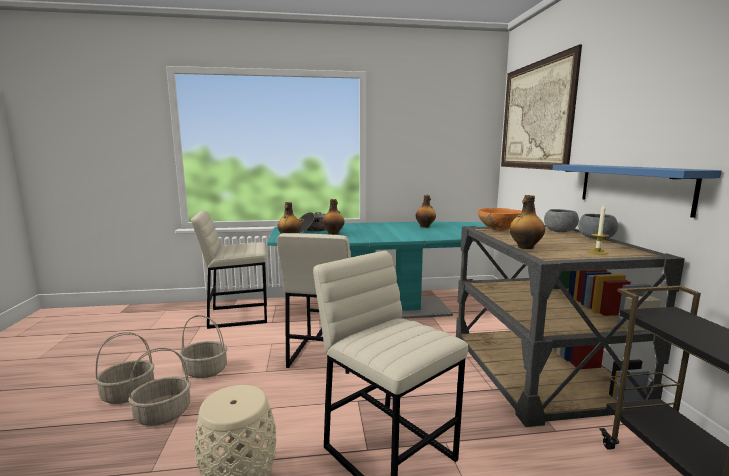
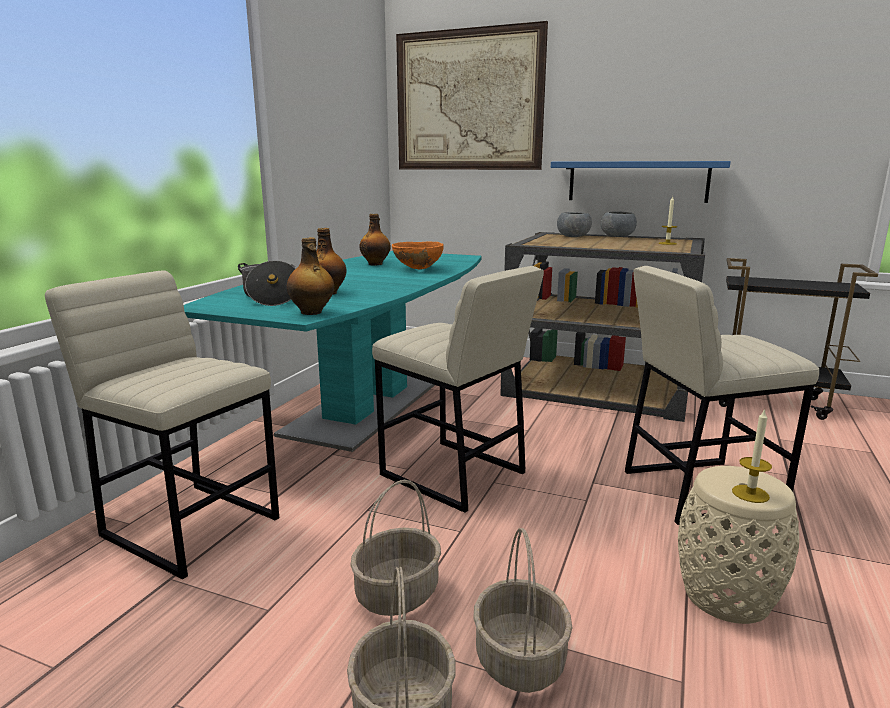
camera: 60 degrees left, 5 degrees up
(219, 404) = (750, 494): none -> candle
(237, 316) = (188, 525): beige chair -> beige chair turned 105 degrees clockwise
(498, 230) = (544, 243): orange bowl -> orange bowl (418, 269)
(525, 247) = (635, 248): bottle -> none

